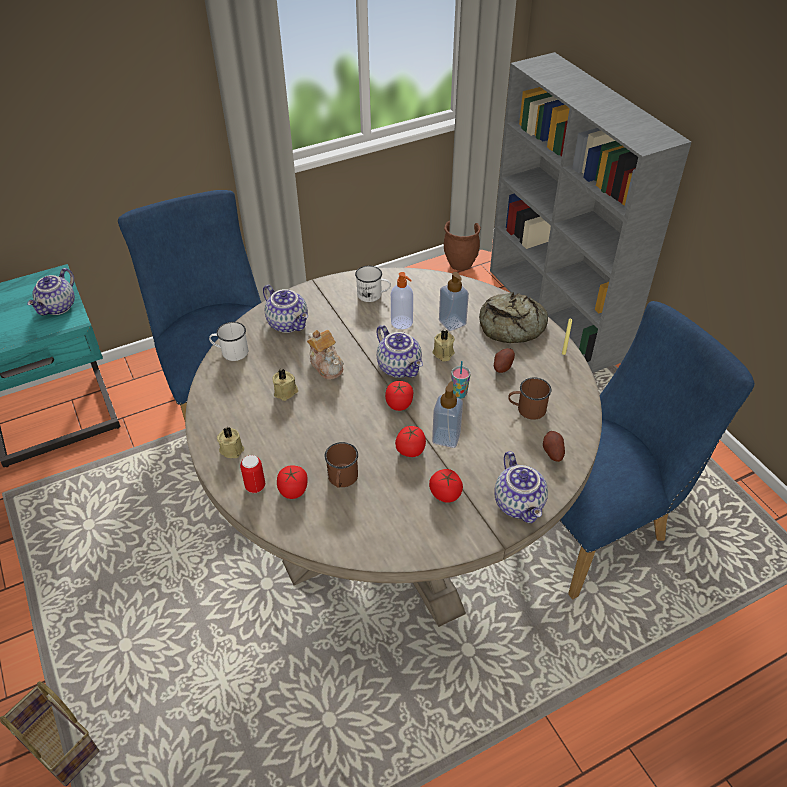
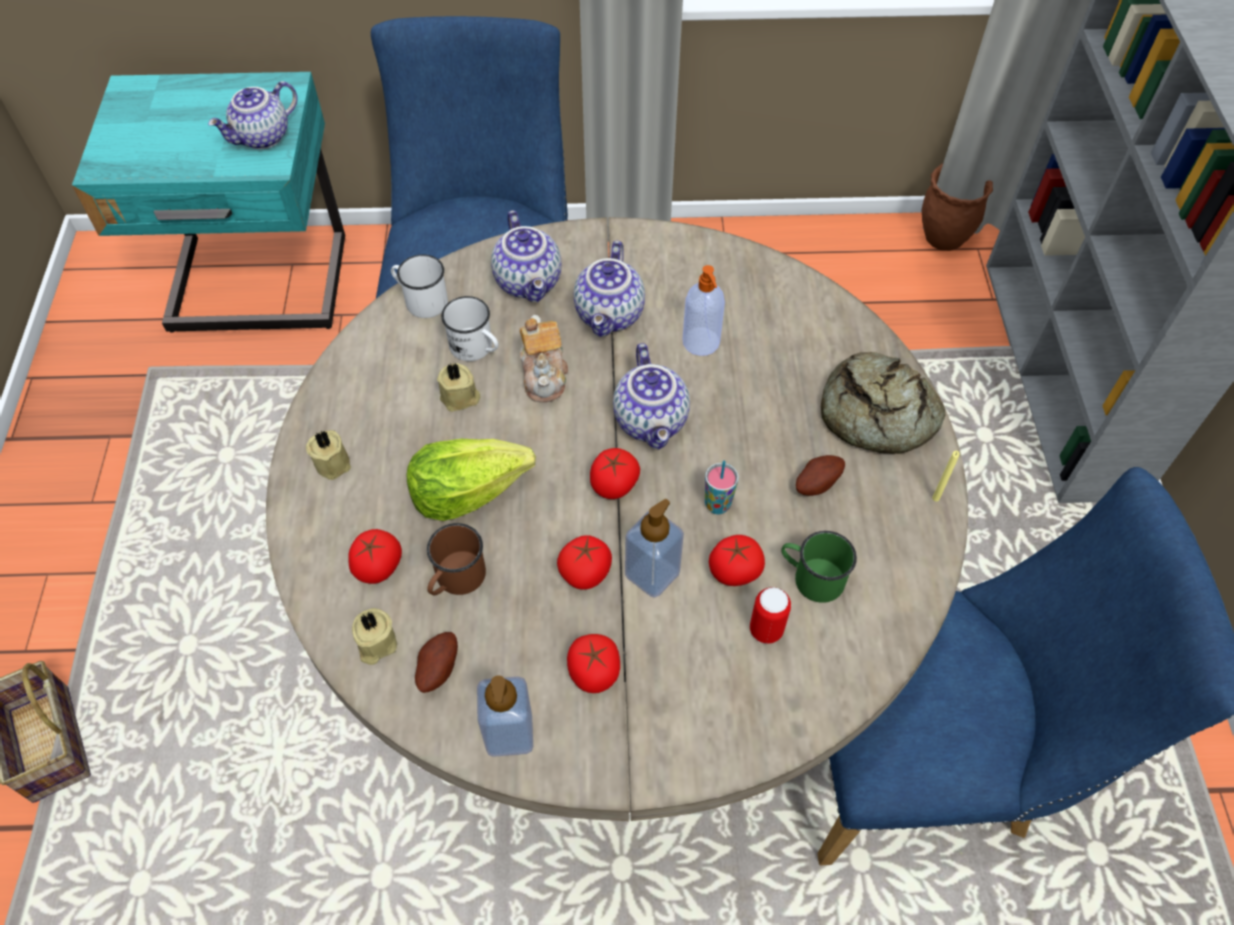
camera: 25 degrees right, 10 degrees up
(255, 486) = (330, 537): can -> can (766, 630)
(320, 435) = (468, 491): none -> lettuce
(373, 295) = (684, 278): white mug -> white mug (476, 349)
(443, 354) = (733, 423): beige candle -> beige candle (375, 644)
(452, 322) = (781, 372): soap dispenser -> soap dispenser (509, 733)
(487, 421) = (734, 571): none -> tomato
(520, 504) = (700, 743): teapot -> teapot (611, 315)
(527, 409) = (811, 577): brown mug -> green mug
(552, 453) = (807, 674): potato -> potato (437, 668)

